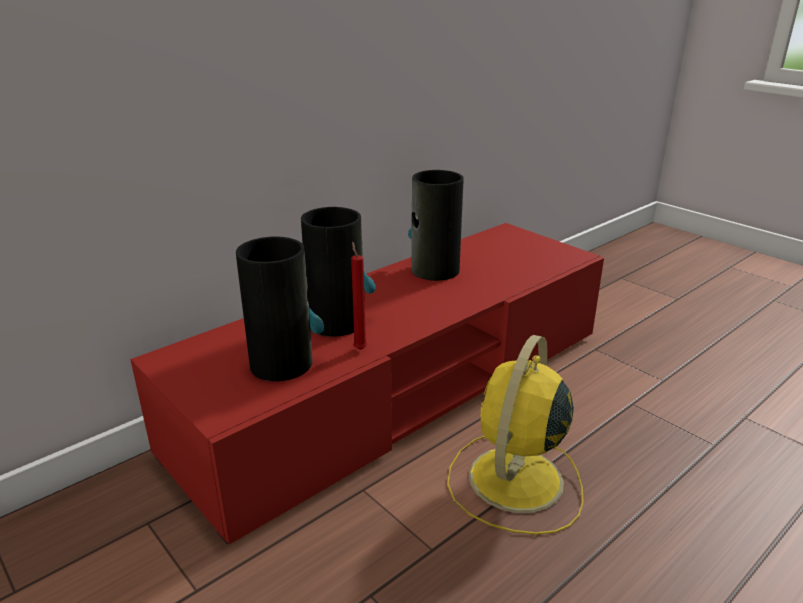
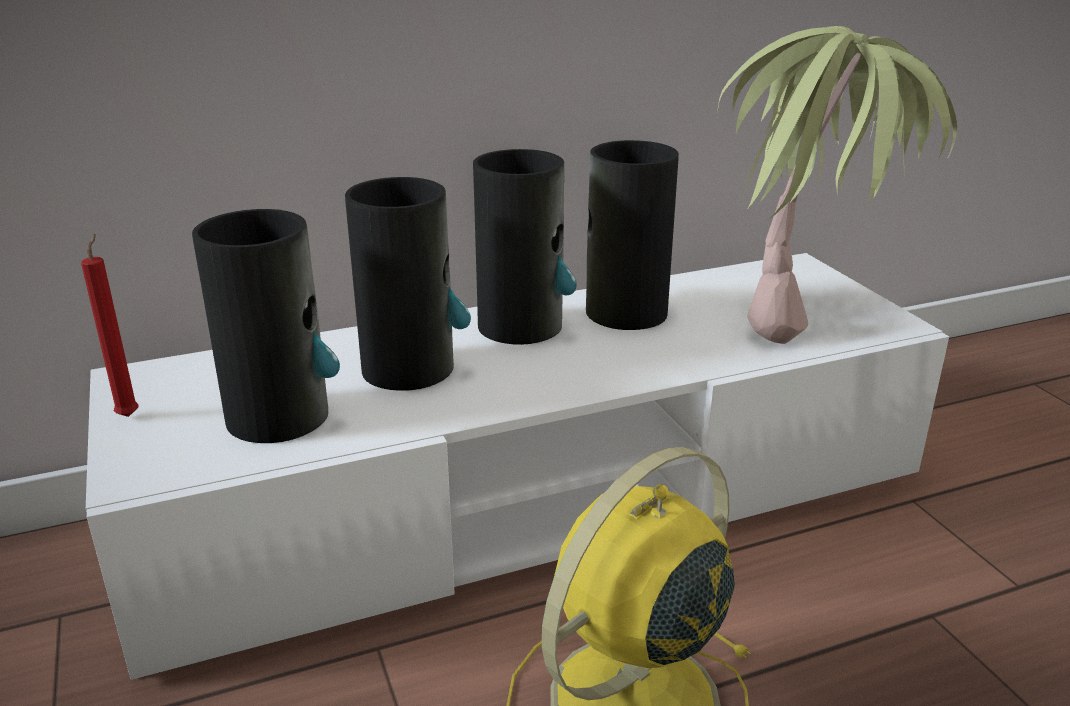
camera: 20 degrees right, 0 degrees up
(359, 348) = (409, 415): red candle -> red candle (129, 414)
(382, 287) = (521, 325): none -> vase
(401, 390) = (535, 500): red tv stand -> white tv stand
(530, 257) = (808, 315): none -> potted plant

